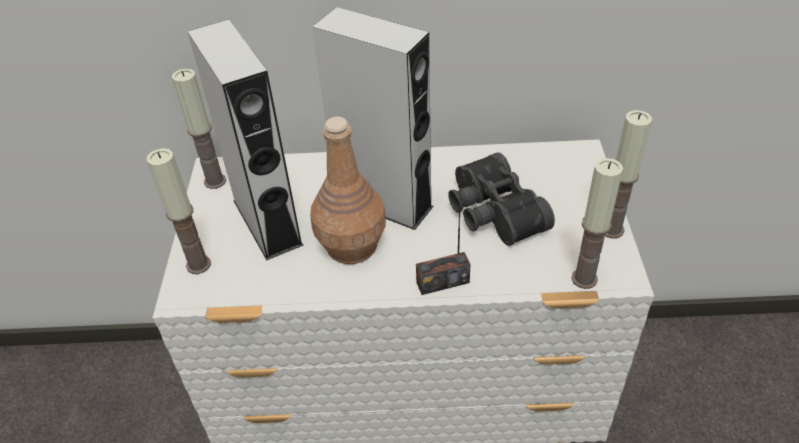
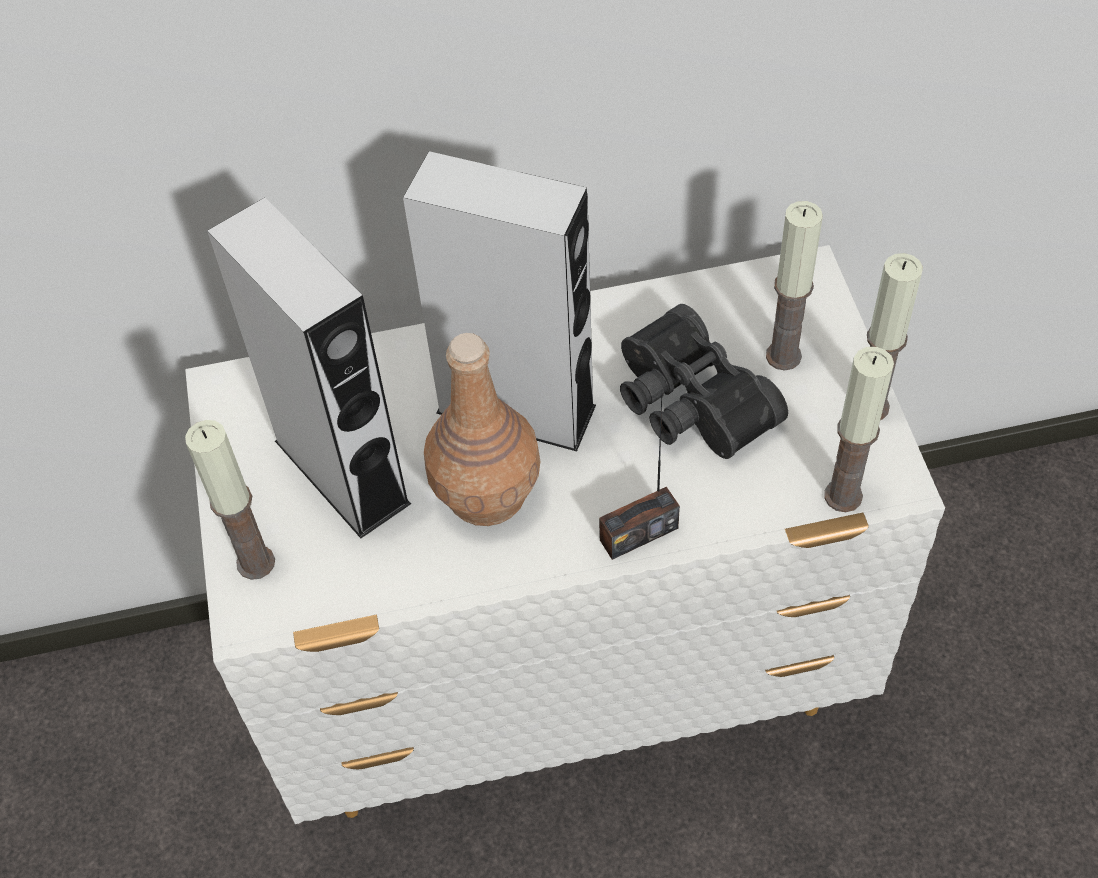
camera: 10 degrees left, 10 degrees up
(215, 181) = (233, 409): candle -> candle (783, 356)

